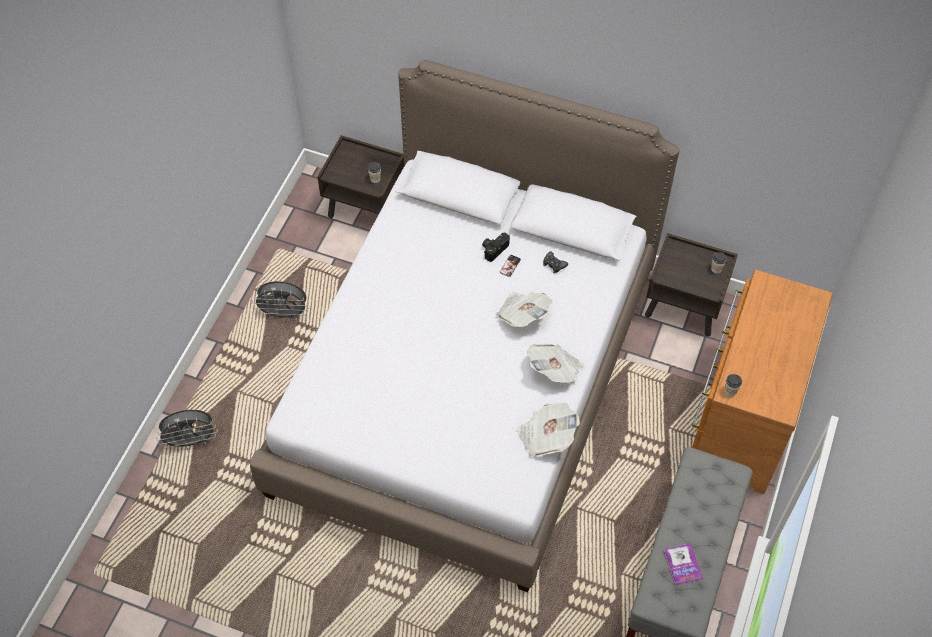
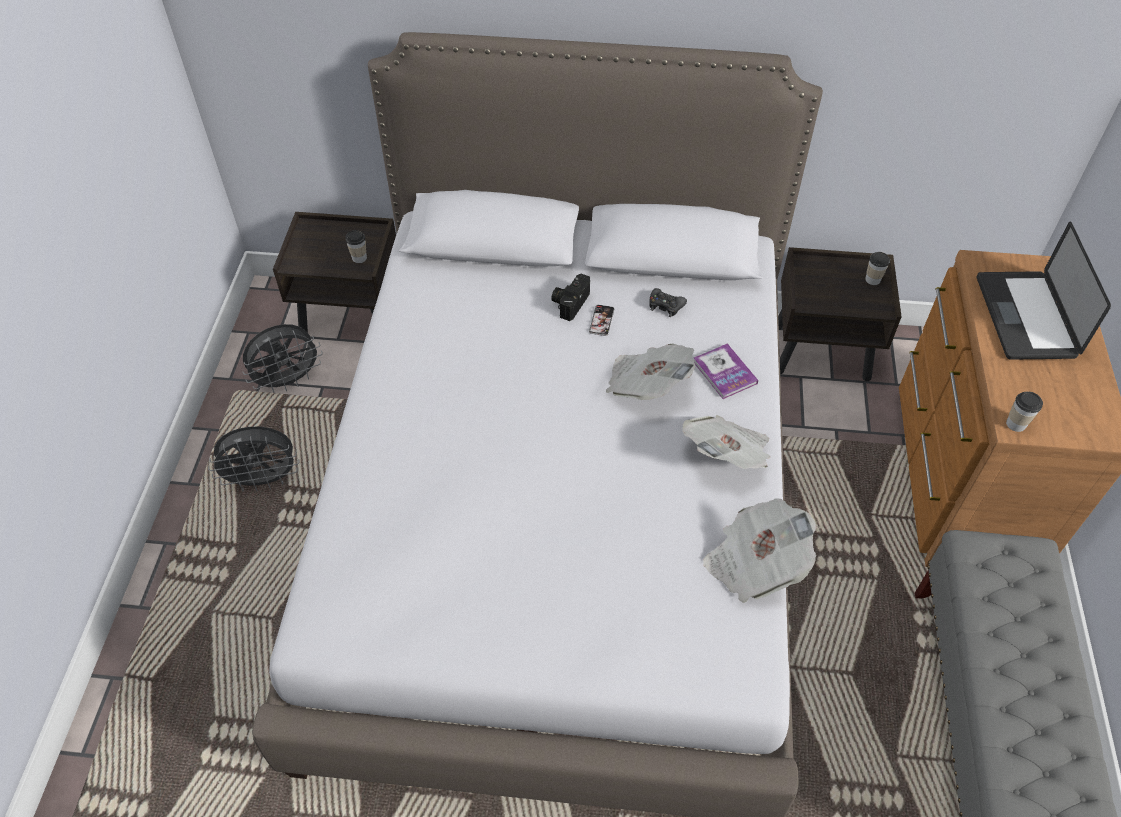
camera: 15 degrees left, 5 degrees down
(191, 441) = (148, 713): grey fan -> grey fan (288, 381)
(682, 564) = (1033, 724): book -> book (724, 372)
(773, 325) = (1025, 317): none -> laptop

